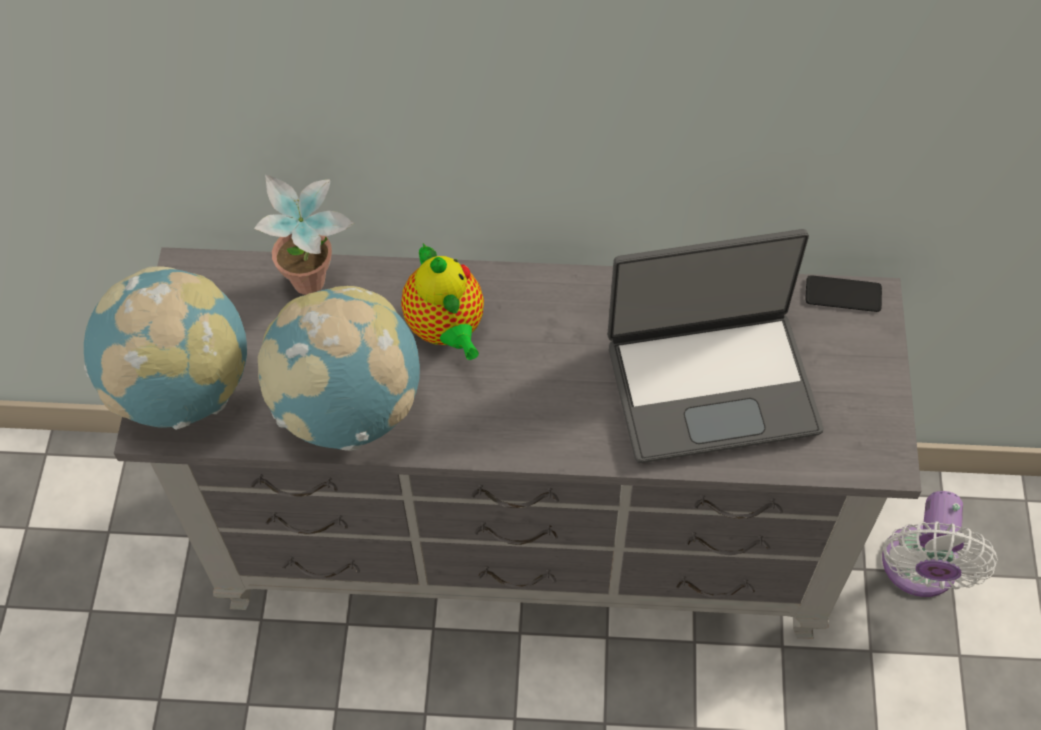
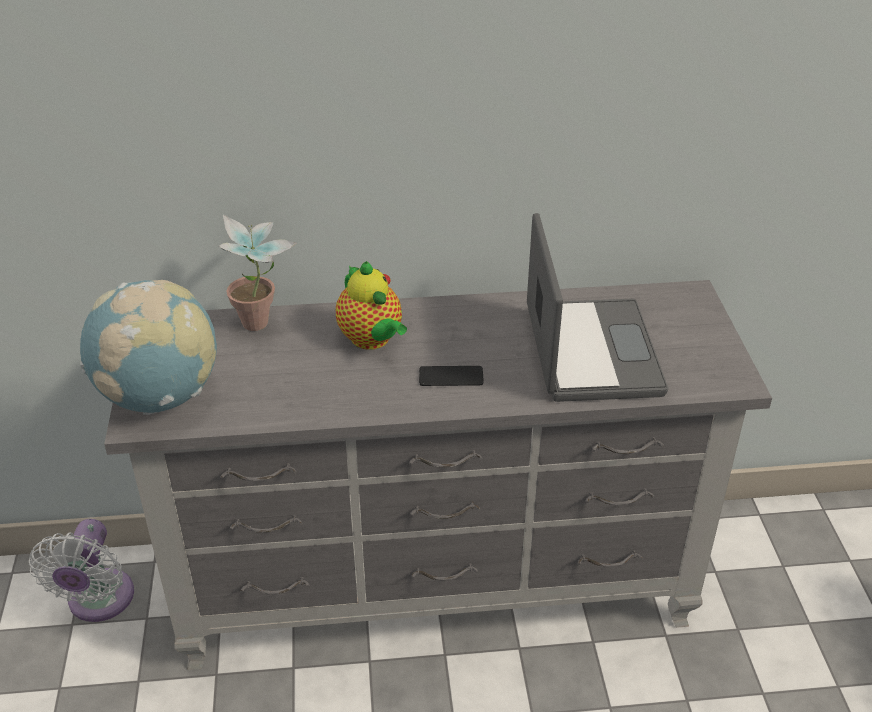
camera: 10 degrees left, 20 degrees down
(349, 407) = (302, 394): globe -> none
(711, 384) = (589, 351): laptop -> laptop turned 75 degrees counterclockwise
(843, 294) = (671, 292): phone -> phone (451, 377)
(919, 570) = (758, 566): white fan -> white fan (98, 602)

